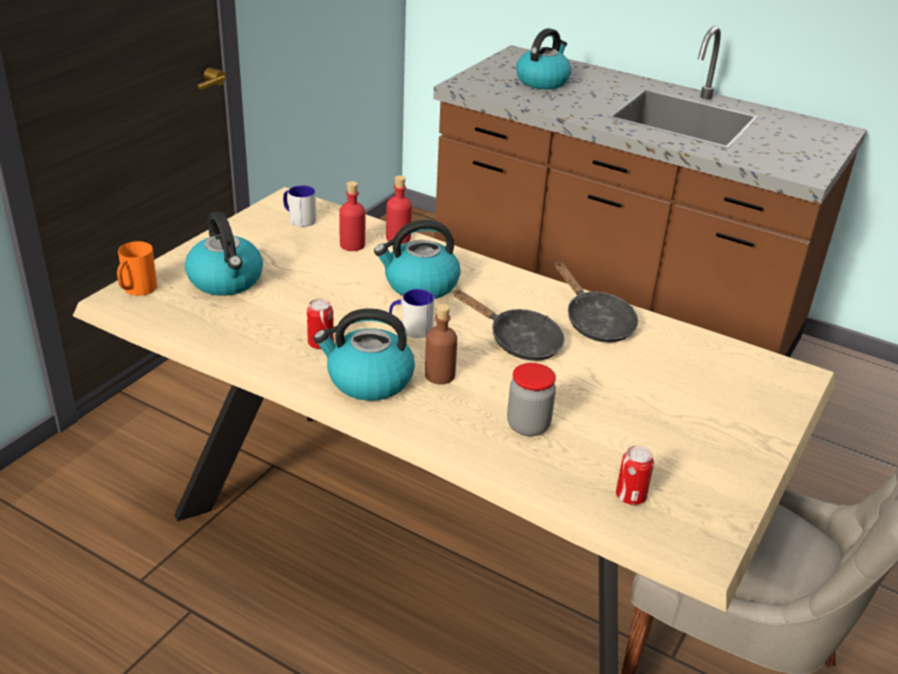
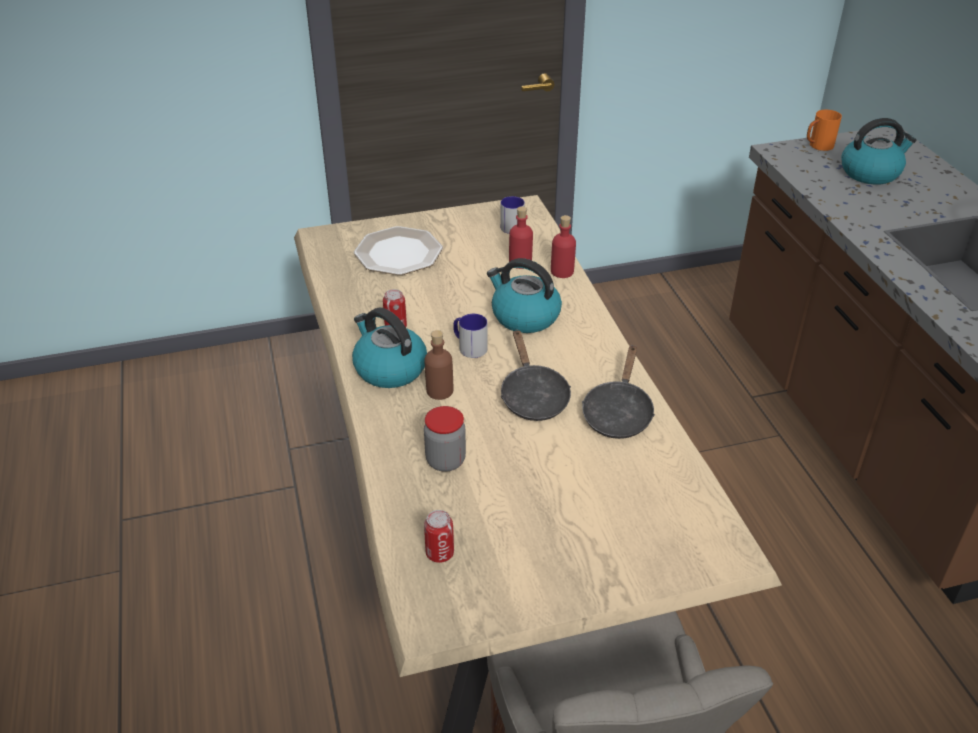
camera: 45 degrees right, 5 degrees up
(136, 291) = (338, 236): orange mug -> orange mug (817, 146)
(226, 281) = (399, 252): kettle -> plate

